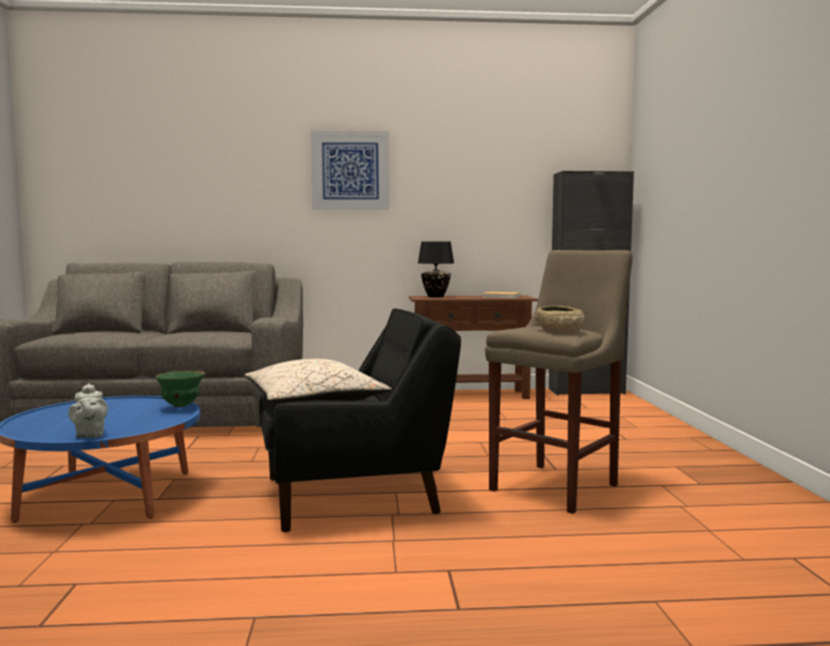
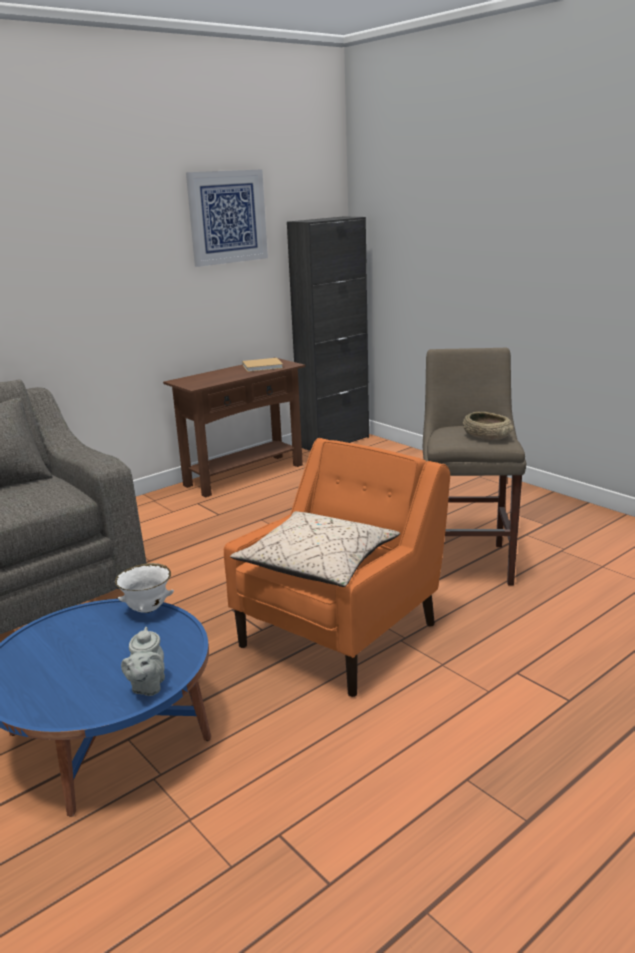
camera: 35 degrees left, 15 degrees up
(89, 435) = (147, 687): grey teapot -> grey teapot turned 60 degrees clockwise
(181, 406) = (148, 609): green bowl -> white bowl
(350, 170) = (75, 237): picture -> picture (227, 217)
(354, 495) = (341, 634): black armchair -> orange armchair
(435, 296) = (198, 378): black table lamp -> none

